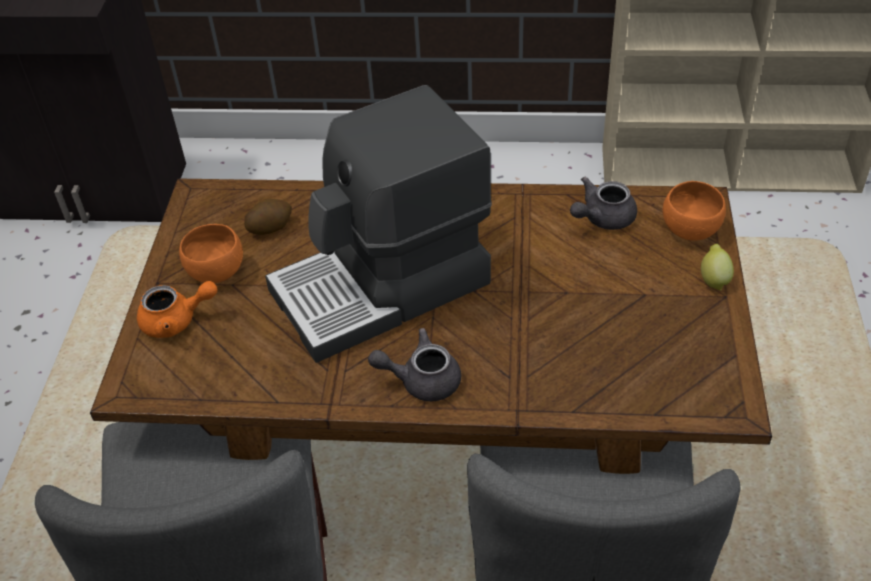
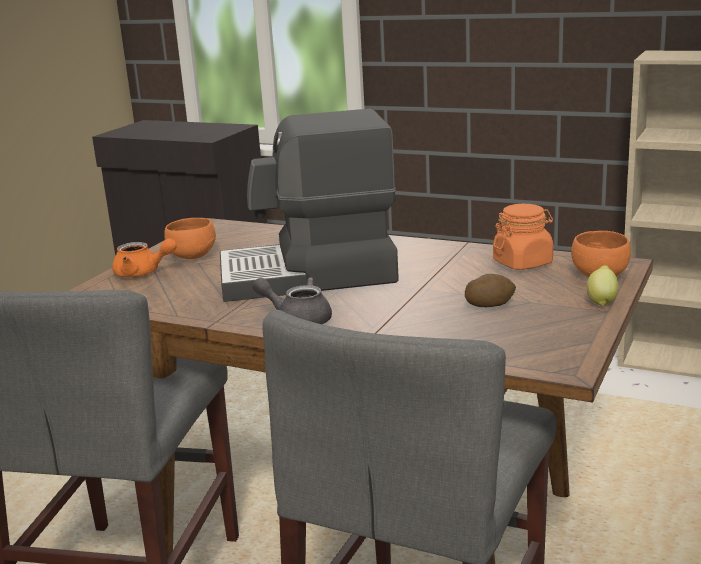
camera: 20 degrees right, 25 degrees down
(270, 227) = (251, 242): potato -> potato (490, 304)
(602, 218) = (523, 263): grey teapot -> orange jar

